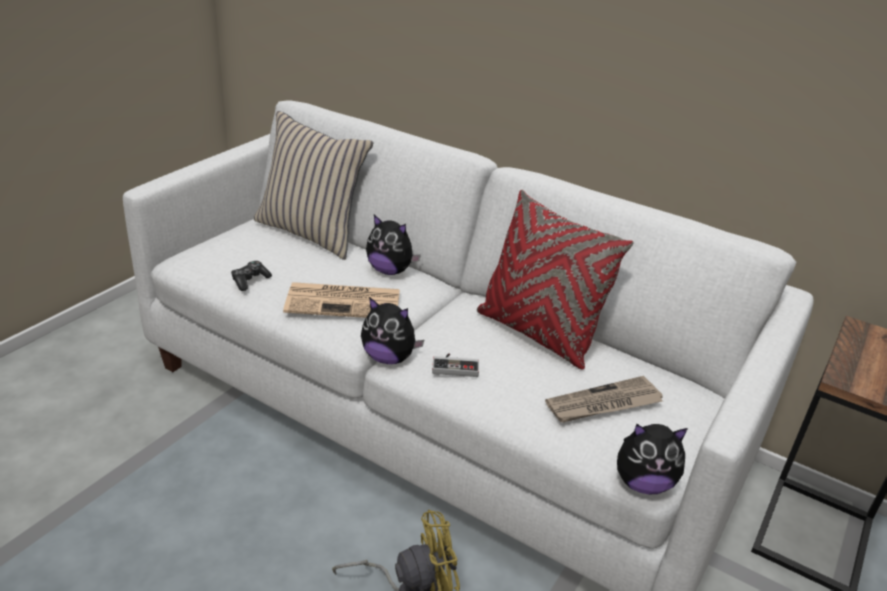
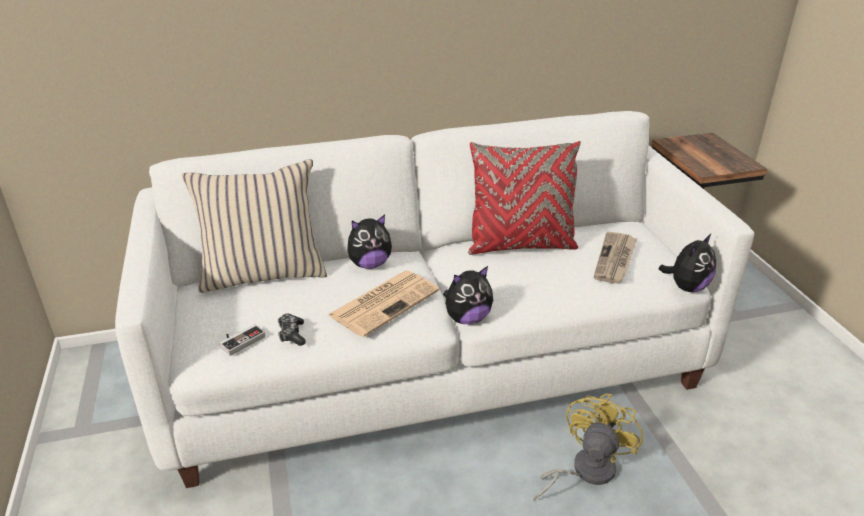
camera: 45 degrees left, 0 degrees up
(455, 366) = (519, 293): game controller -> game controller (240, 340)

